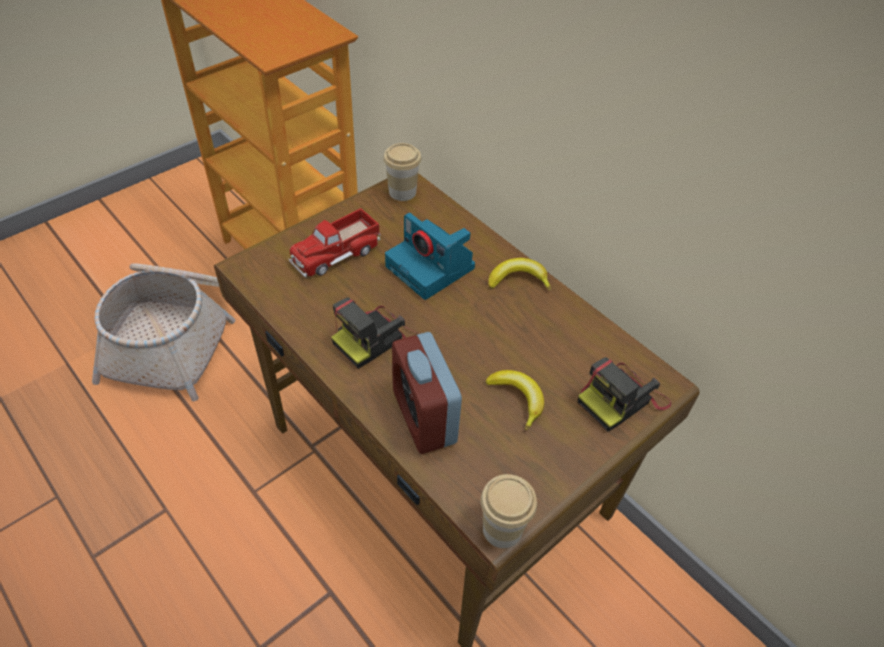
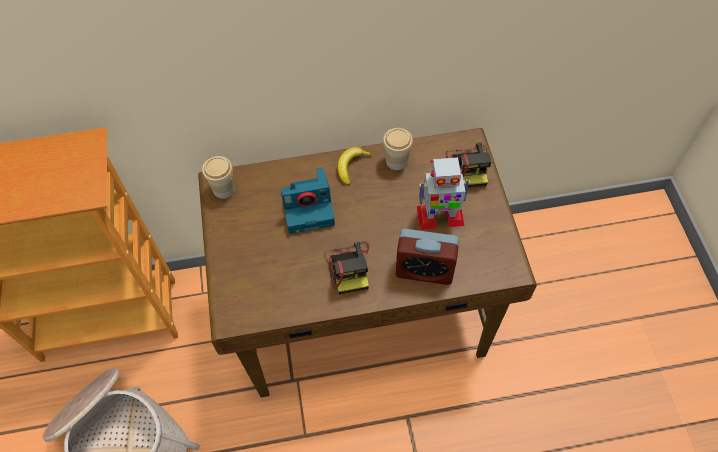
camera: 55 degrees left, 10 degrees up
(335, 253) = (256, 257): toy truck -> none
(502, 529) = (516, 268): cup -> cup (396, 161)
(517, 399) = (439, 216): banana -> toy robot

